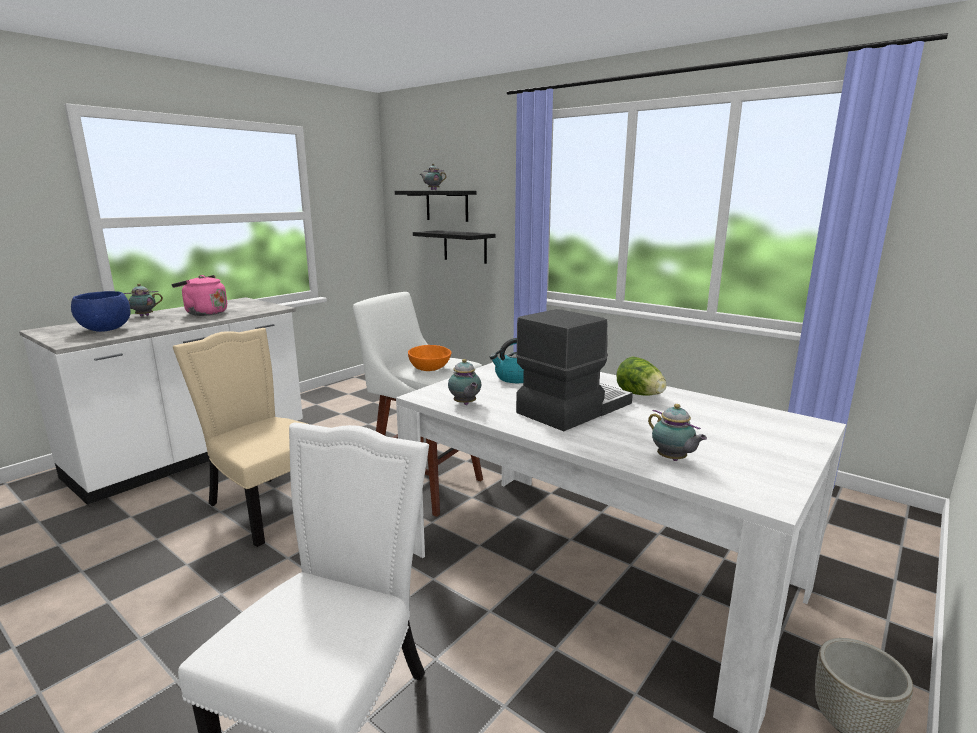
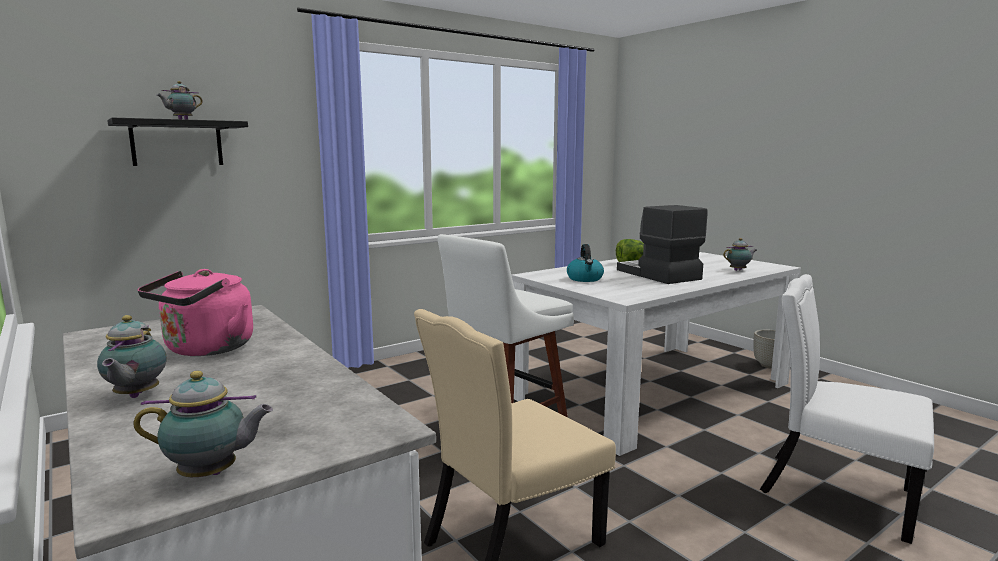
camera: 75 degrees left, 5 degrees down
(105, 330) = (268, 413): blue bowl -> none
(429, 368) = (530, 298): orange bowl -> none
(465, 246) = (220, 199): black shelf -> none
(465, 404) = (648, 291): teapot -> teapot (212, 475)

